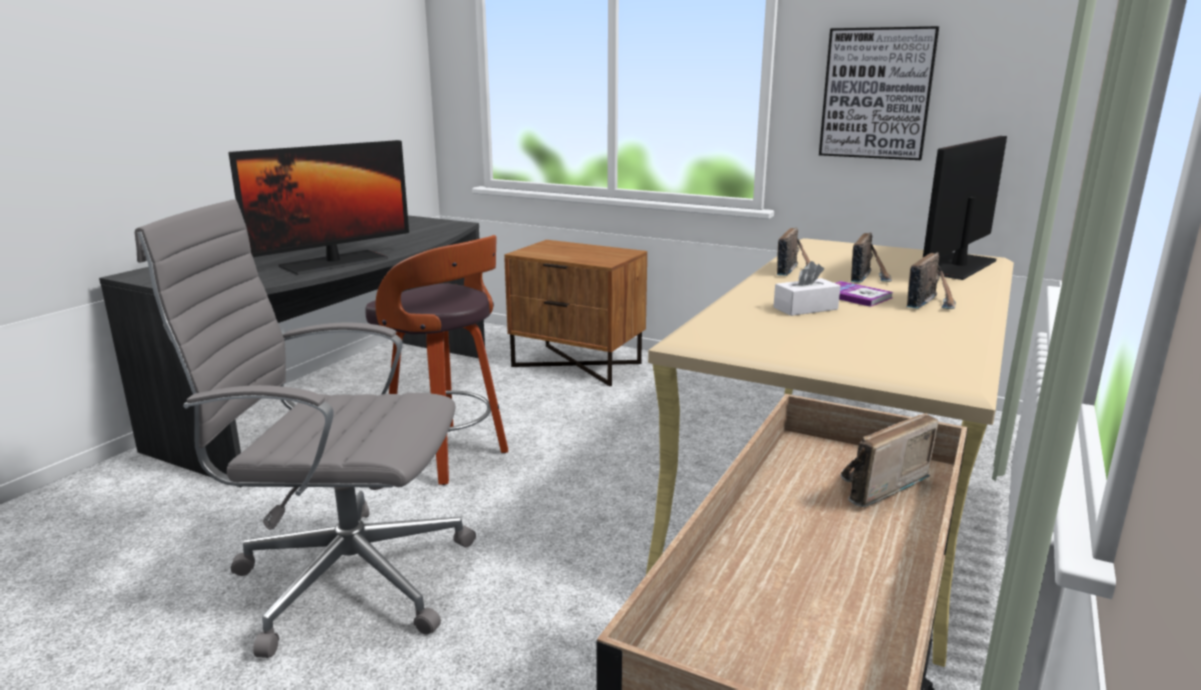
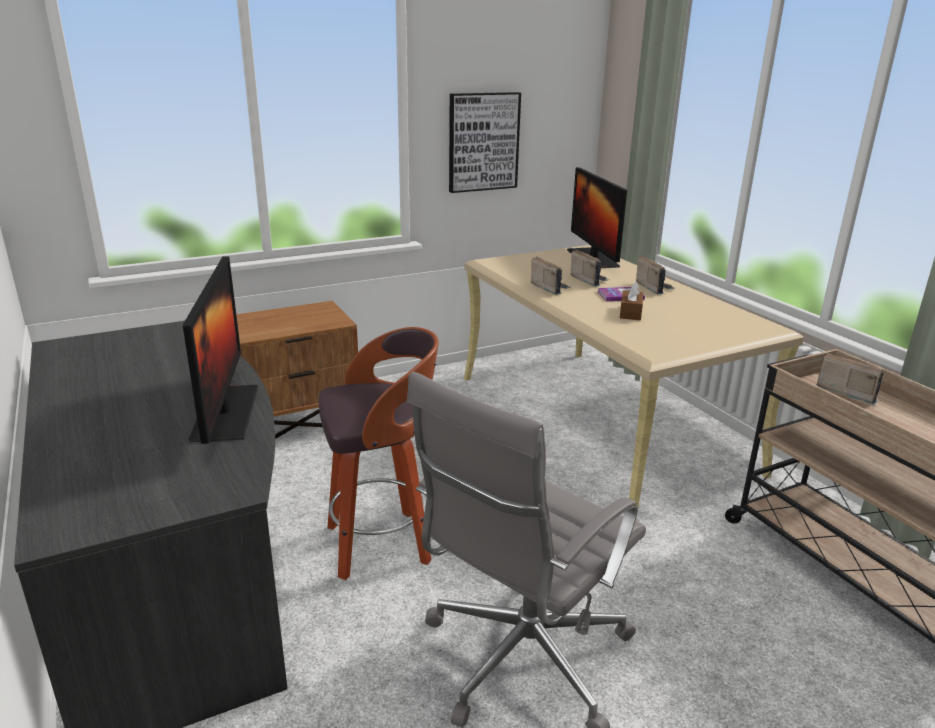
camera: 55 degrees left, 5 degrees up
(805, 308) = (630, 312): white tissue box -> brown tissue box
(873, 485) = (846, 391): radio -> radio turned 135 degrees clockwise

